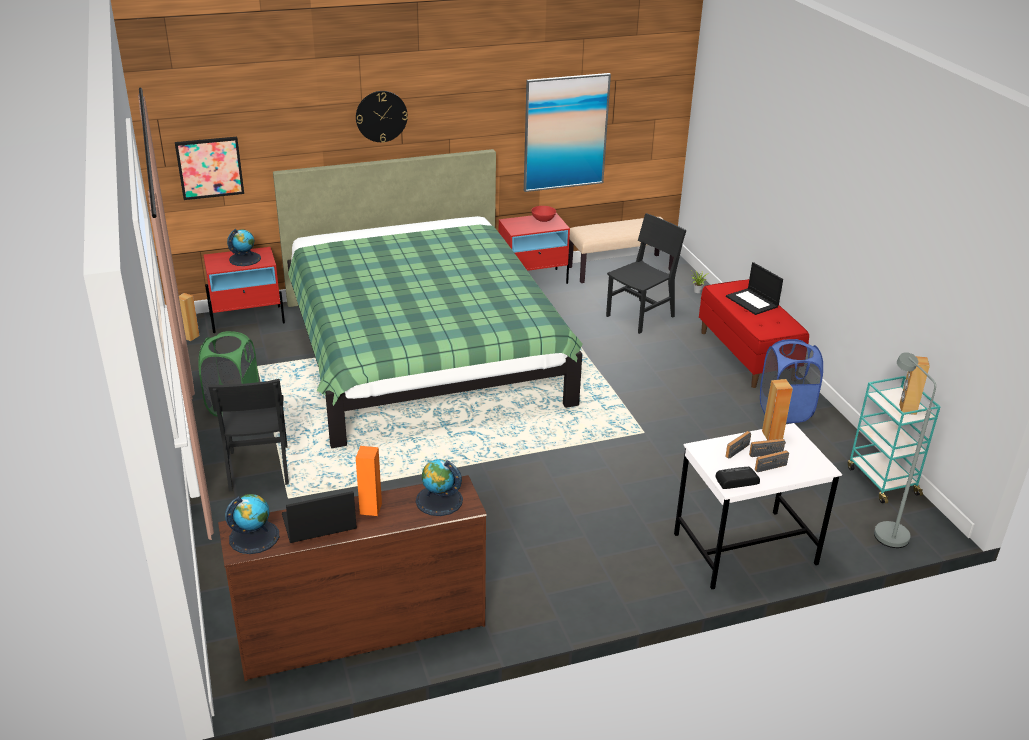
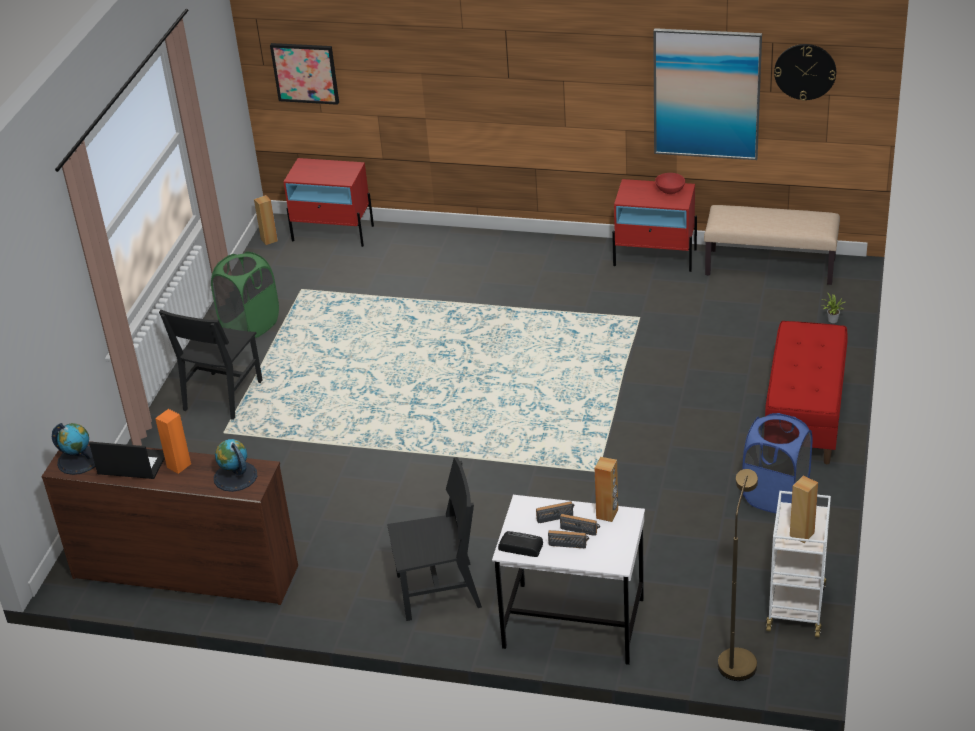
camera: 35 degrees right, 5 degrees up
(245, 259) = (329, 172): globe -> none
(381, 116) = (483, 46): wall clock -> wall clock (805, 71)
(422, 352) = (462, 316): green bed -> none
(640, 316) = (732, 335): black chair -> black chair (439, 591)
(752, 302) = (814, 356): laptop -> none
(881, 480) = (795, 606): turquoise cart -> white cart
(885, 530) = (737, 658): grey floor lamp -> brown floor lamp

